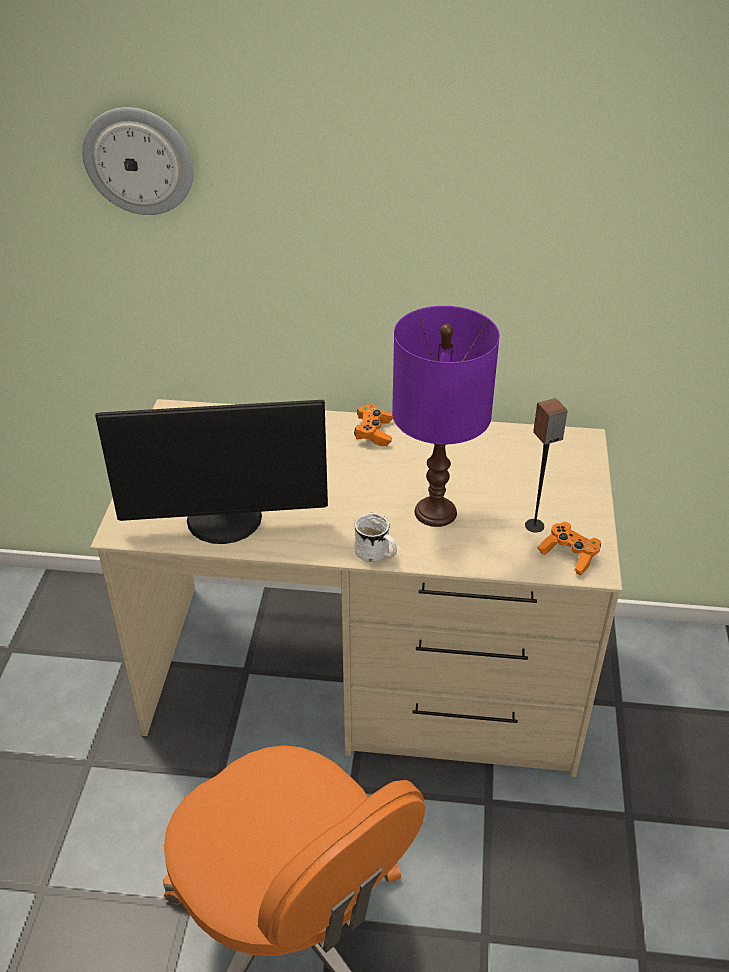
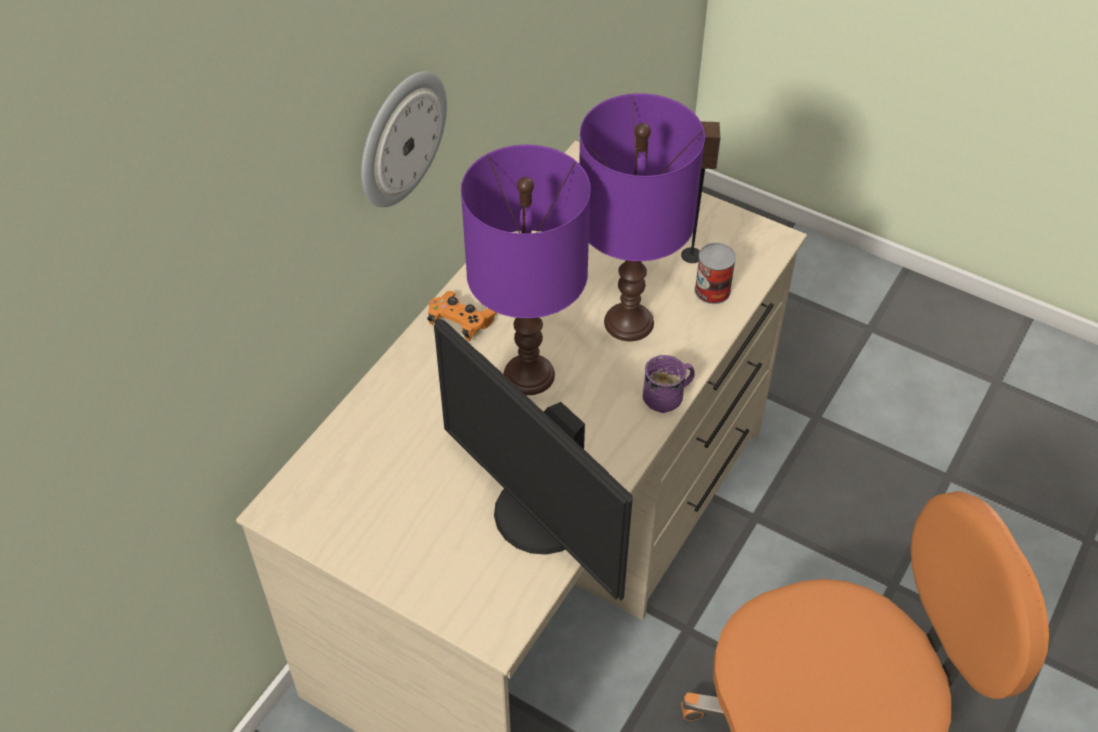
camera: 65 degrees left, 10 degrees up
(139, 161) = (154, 242): wall clock -> wall clock (400, 138)
(224, 521) = (538, 516): monitor -> monitor turned 120 degrees clockwise
(348, 477) = (528, 374): none -> purple table lamp
(376, 555) = (669, 396): white mug -> purple mug
(505, 548) = (712, 290): none -> can
(569, 555) = (746, 249): orange game controller -> none

